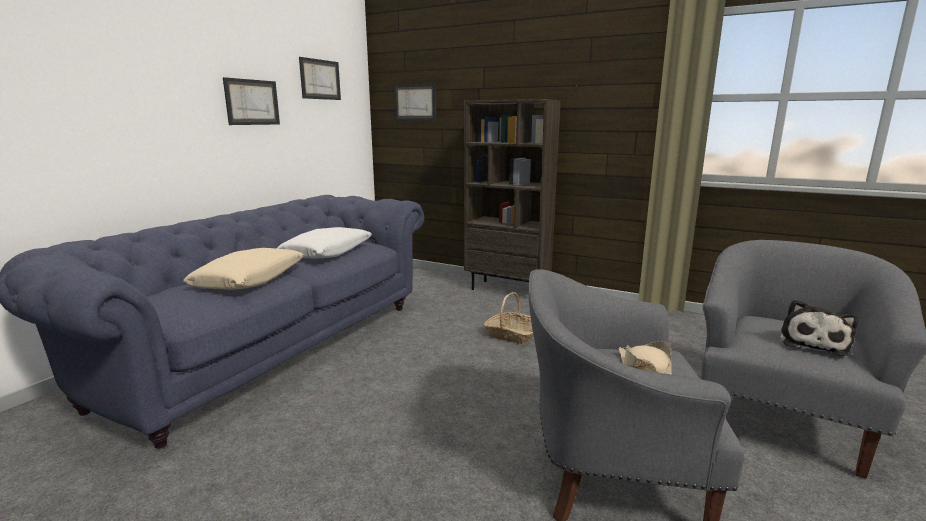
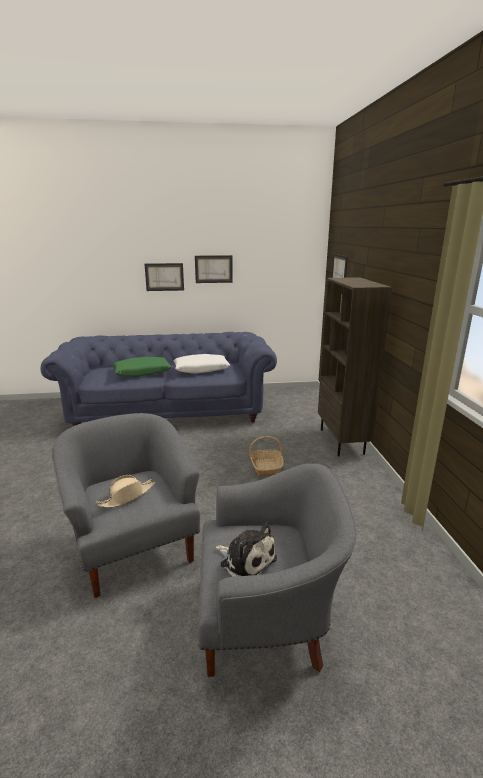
camera: 55 degrees right, 5 degrees up
(250, 279) = (142, 372): beige pillow -> green pillow
(320, 79) = (273, 251): picture -> picture (164, 277)
(813, 343) = (246, 560): plush toy -> plush toy turned 135 degrees counterclockwise

